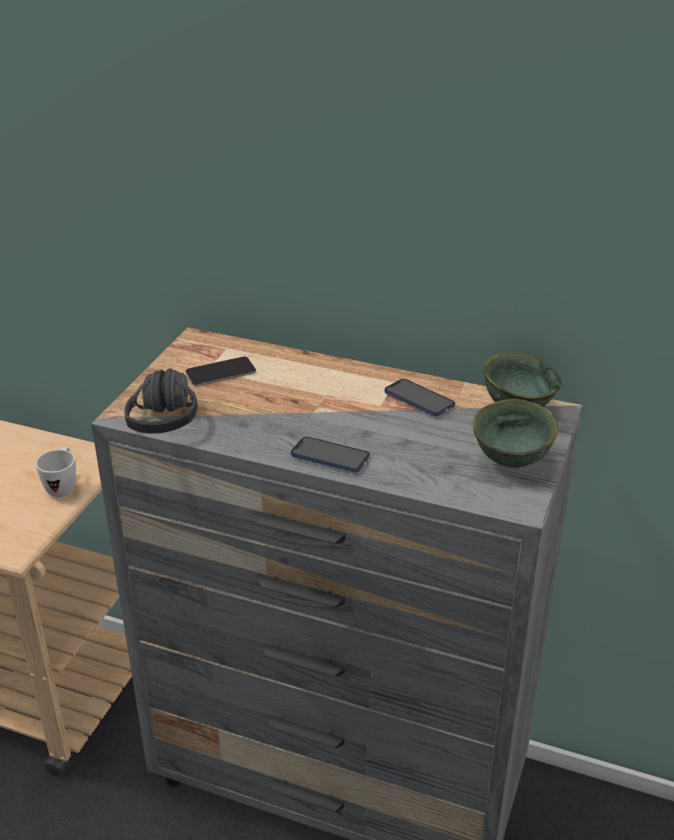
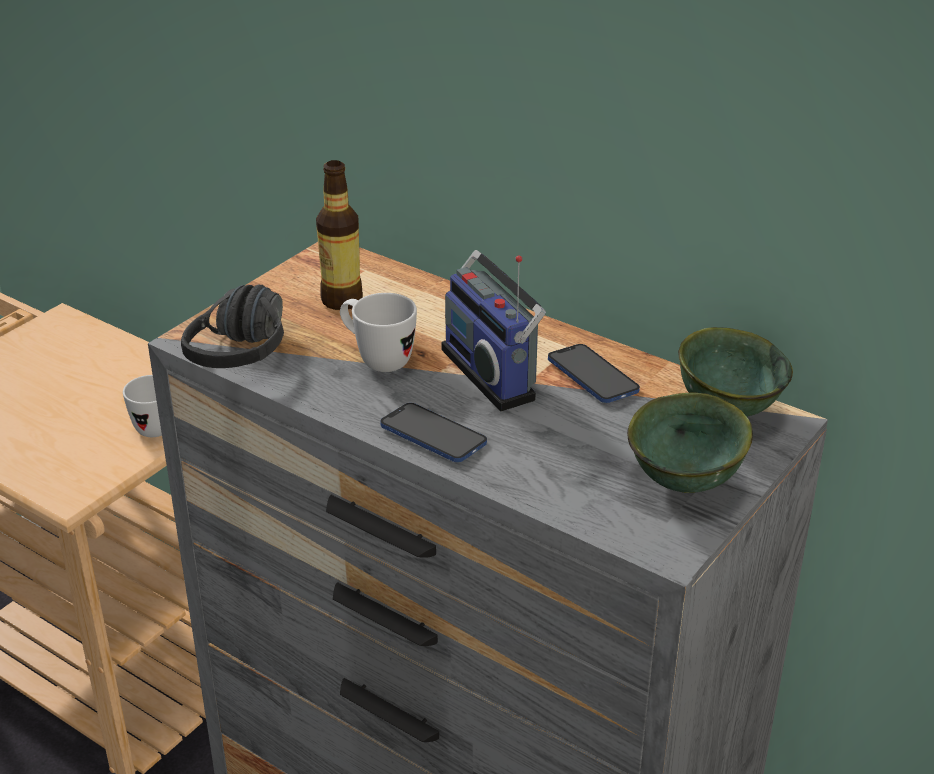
camera: 15 degrees right, 0 degrees up
(220, 372) = (342, 300): phone -> bottle
(265, 410) = (376, 359): none -> white mug
(351, 407) = (494, 372): none -> radio

